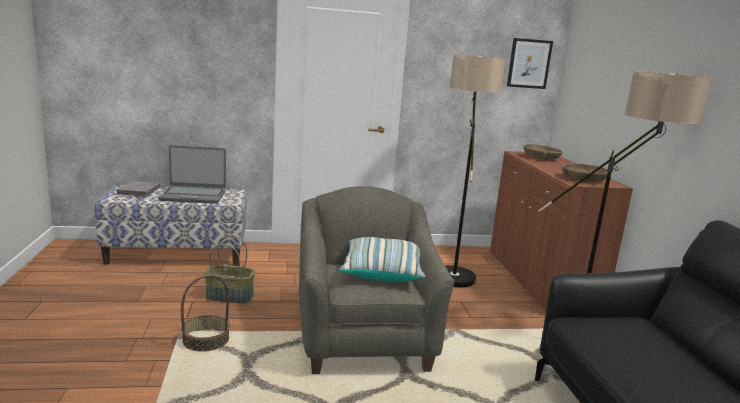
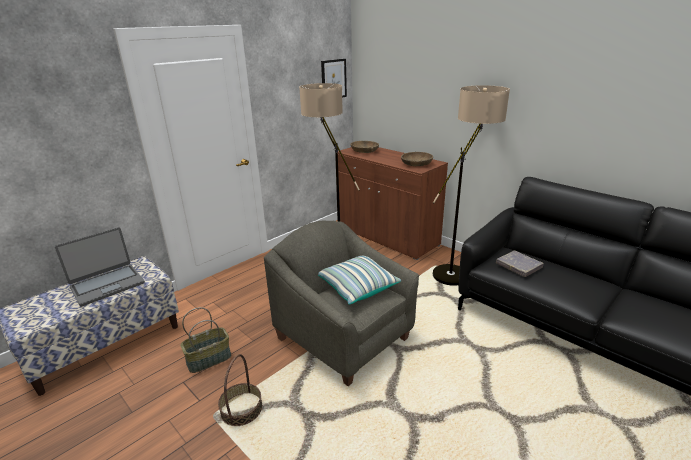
camera: 35 degrees left, 10 degrees up
(139, 191) = (40, 306): grey book -> grey book (518, 266)

